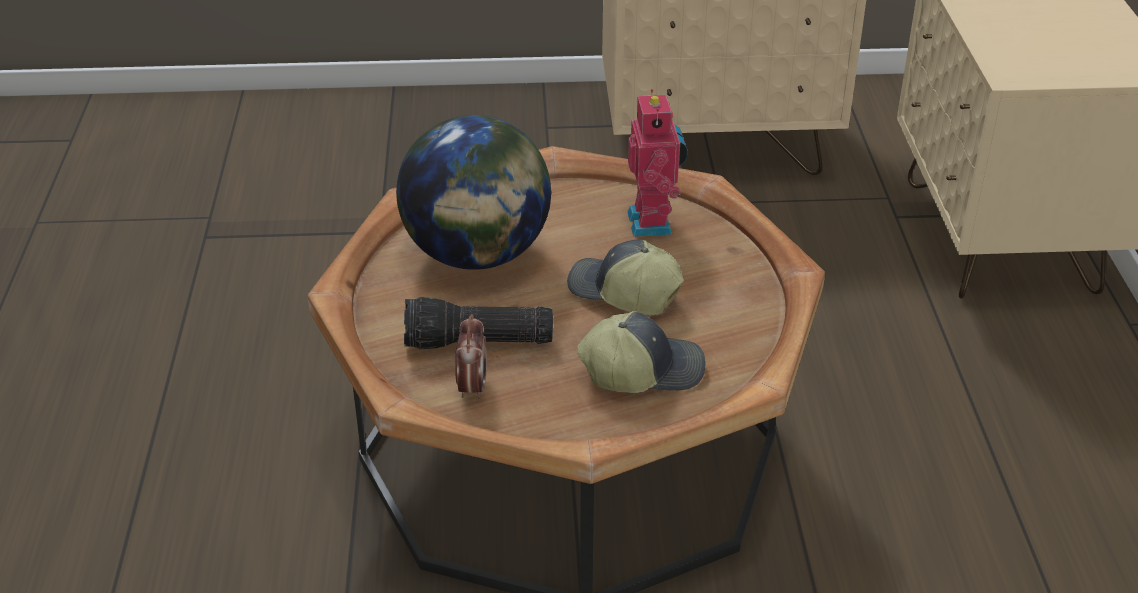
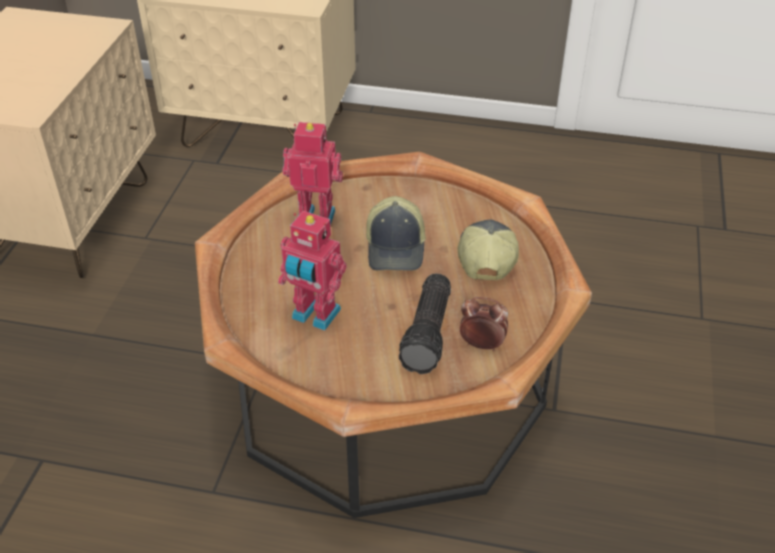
camera: 75 degrees left, 5 degrees up
(477, 255) = (314, 316): globe -> toy robot
(623, 293) = (396, 248): cap -> cap turned 45 degrees counterclockwise

